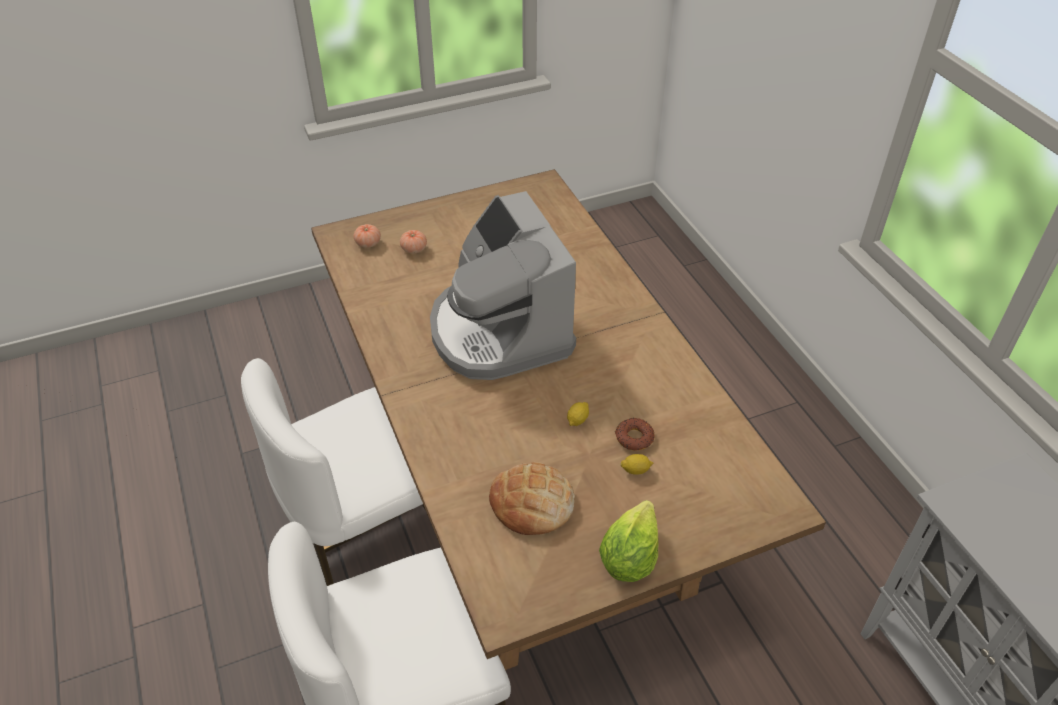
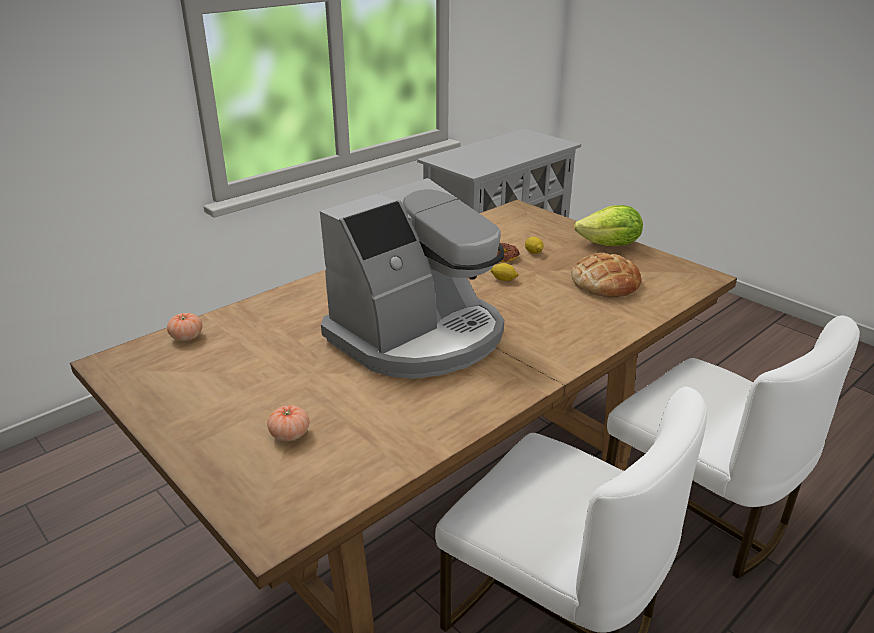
camera: 110 degrees left, 15 degrees down
(368, 243) = (288, 485): tomato -> tomato (186, 337)

